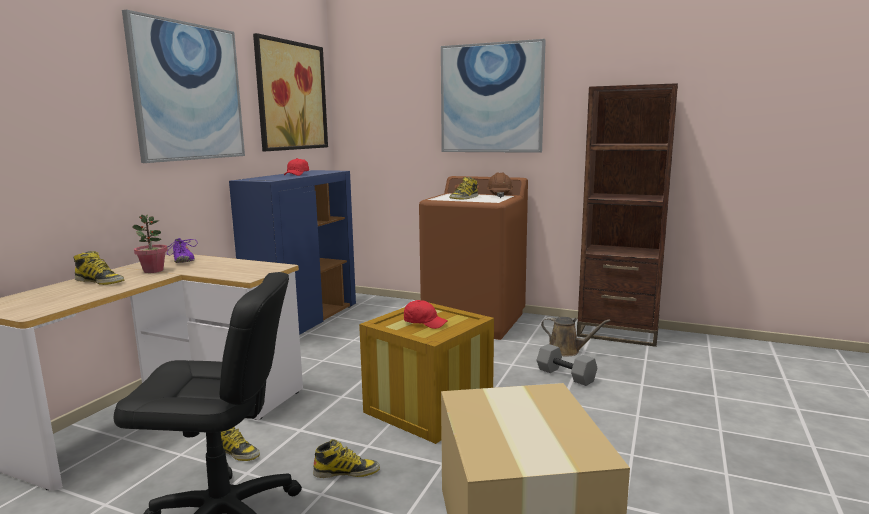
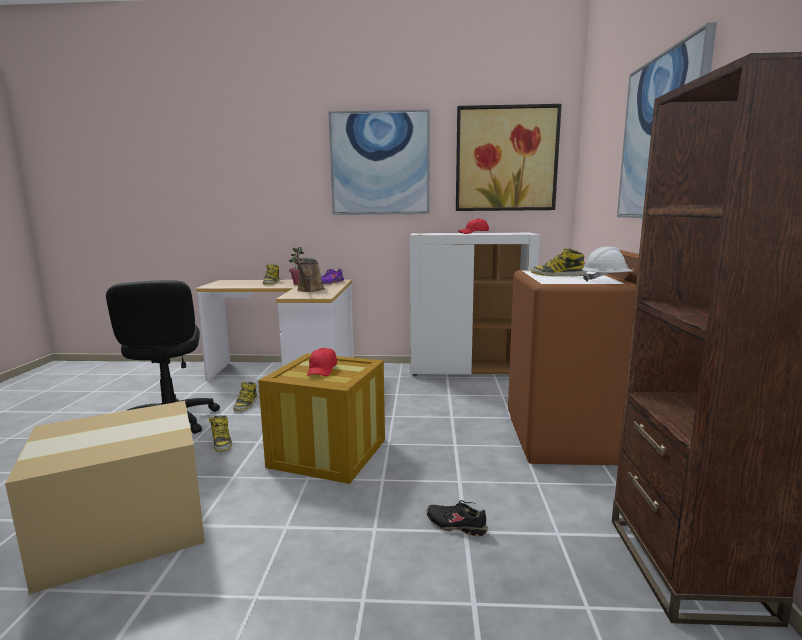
camera: 70 degrees right, 0 degrees up
(304, 321) = (469, 370): blue cabinet -> white cabinet
(499, 196) = (605, 280): brown hard hat -> white hard hat
(566, 375) = (456, 525): grey dumbbell -> black shoe
(567, 351) = (542, 518): brown watering can -> brown watering can (309, 290)

